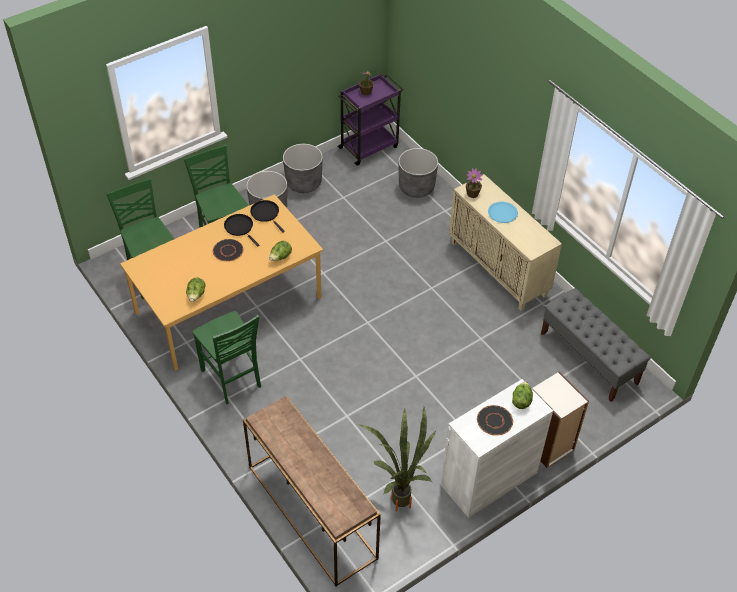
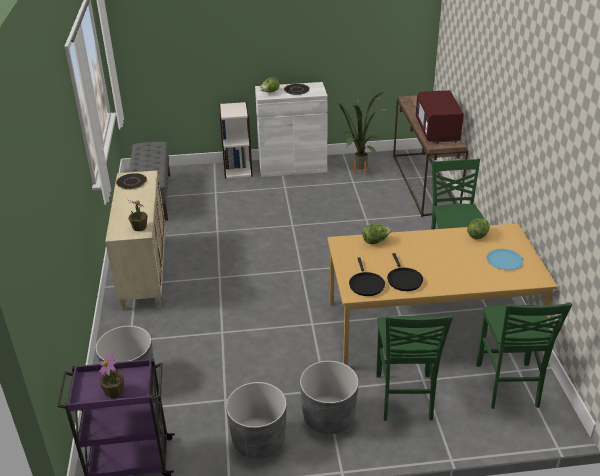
camera: 150 degrees left, 15 degrees down
(228, 251) = (428, 262): black plate -> black plate (131, 182)
(289, 437) = (437, 131): none -> red microwave
(502, 213) = (133, 205): blue plate -> blue plate (504, 260)

